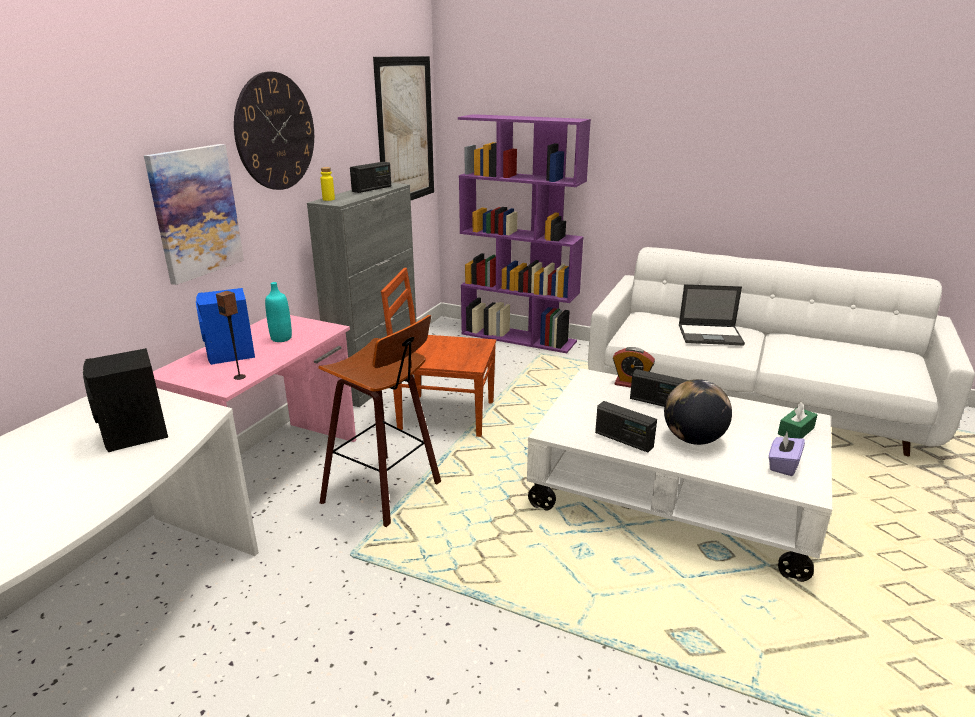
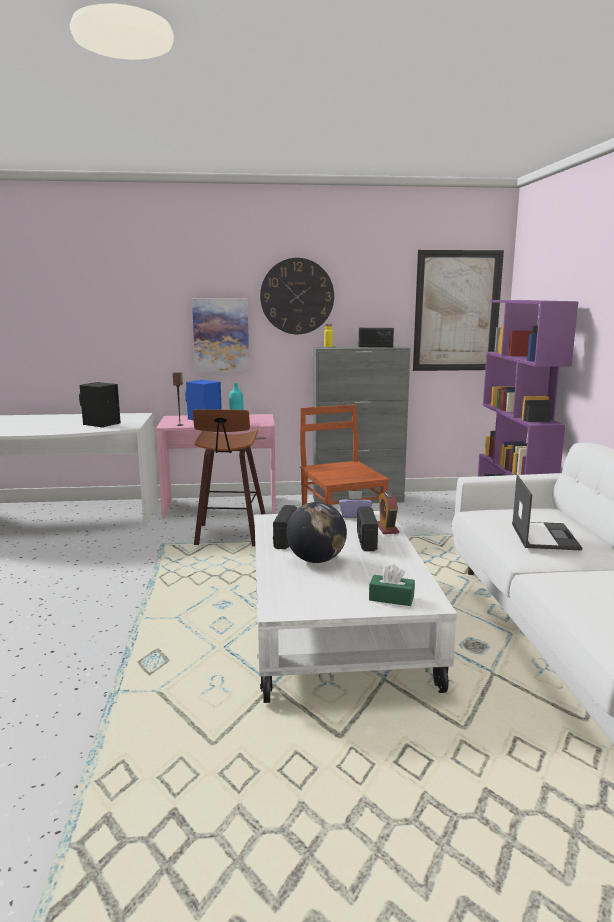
camera: 60 degrees right, 10 degrees down
(711, 335) = (544, 536): laptop -> laptop turned 150 degrees counterclockwise
(783, 465) = (314, 597): purple tissue box -> purple tissue box (354, 515)

